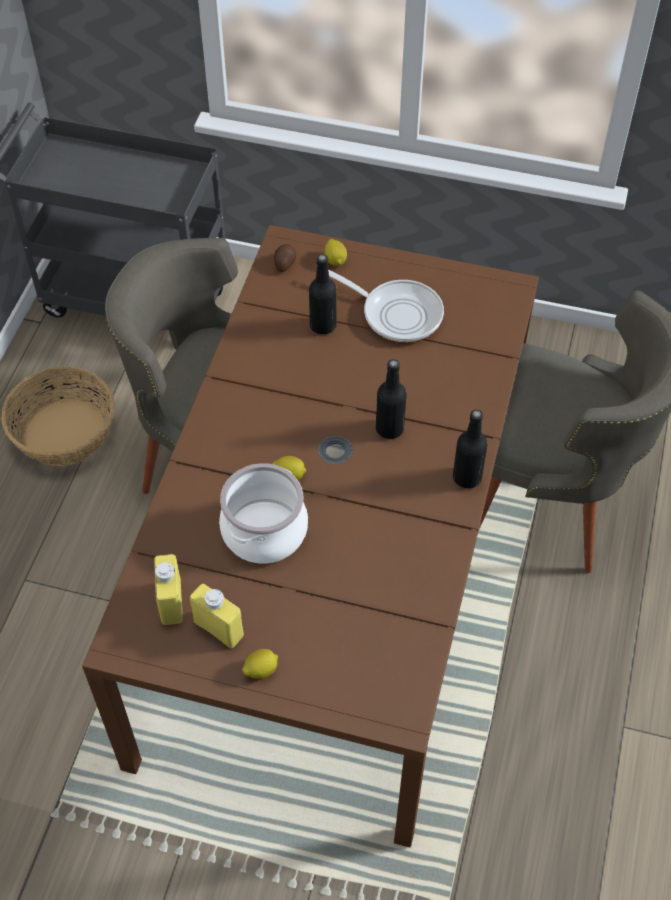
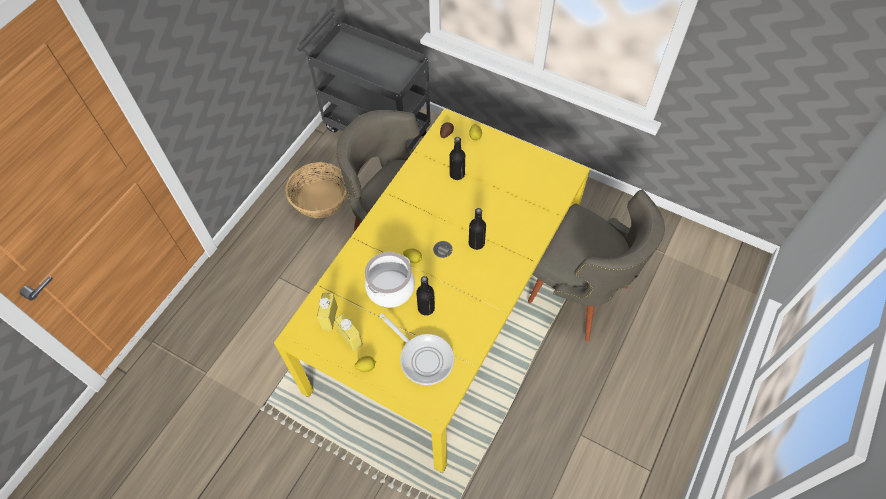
camera: 15 degrees right, 5 degrees up
(334, 575) = (443, 311): brown dining table -> yellow dining table
(396, 313) = (500, 175): frying pan -> frying pan (423, 357)
(467, 477) = (511, 281): black bottle -> black bottle (426, 308)

